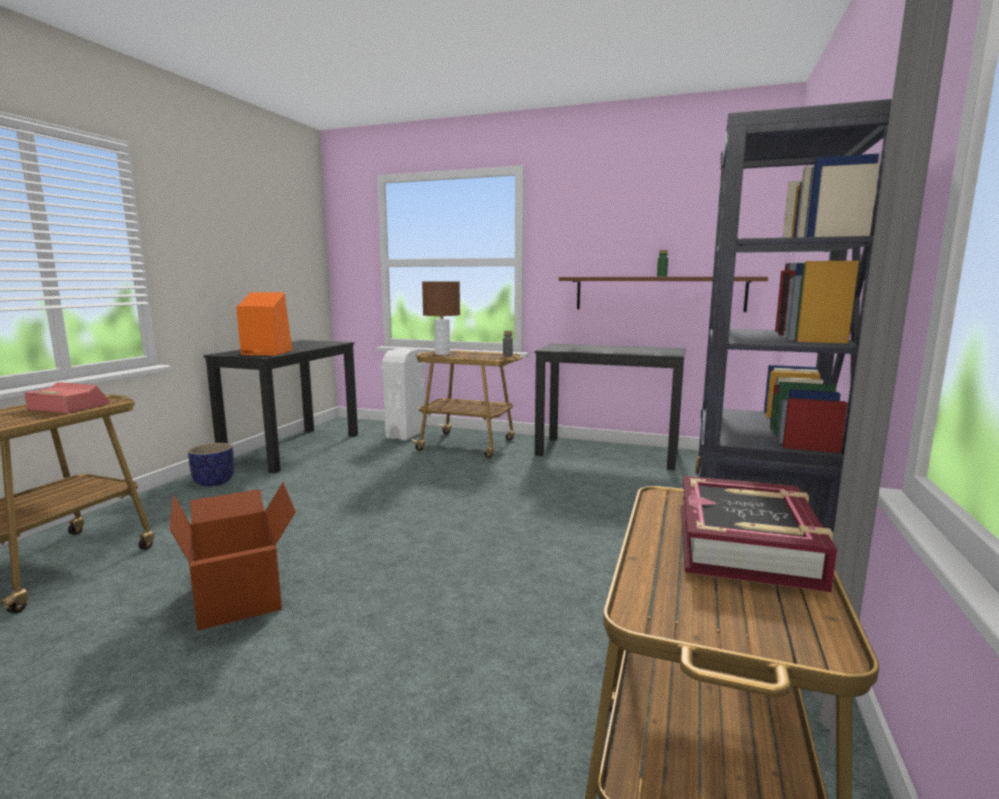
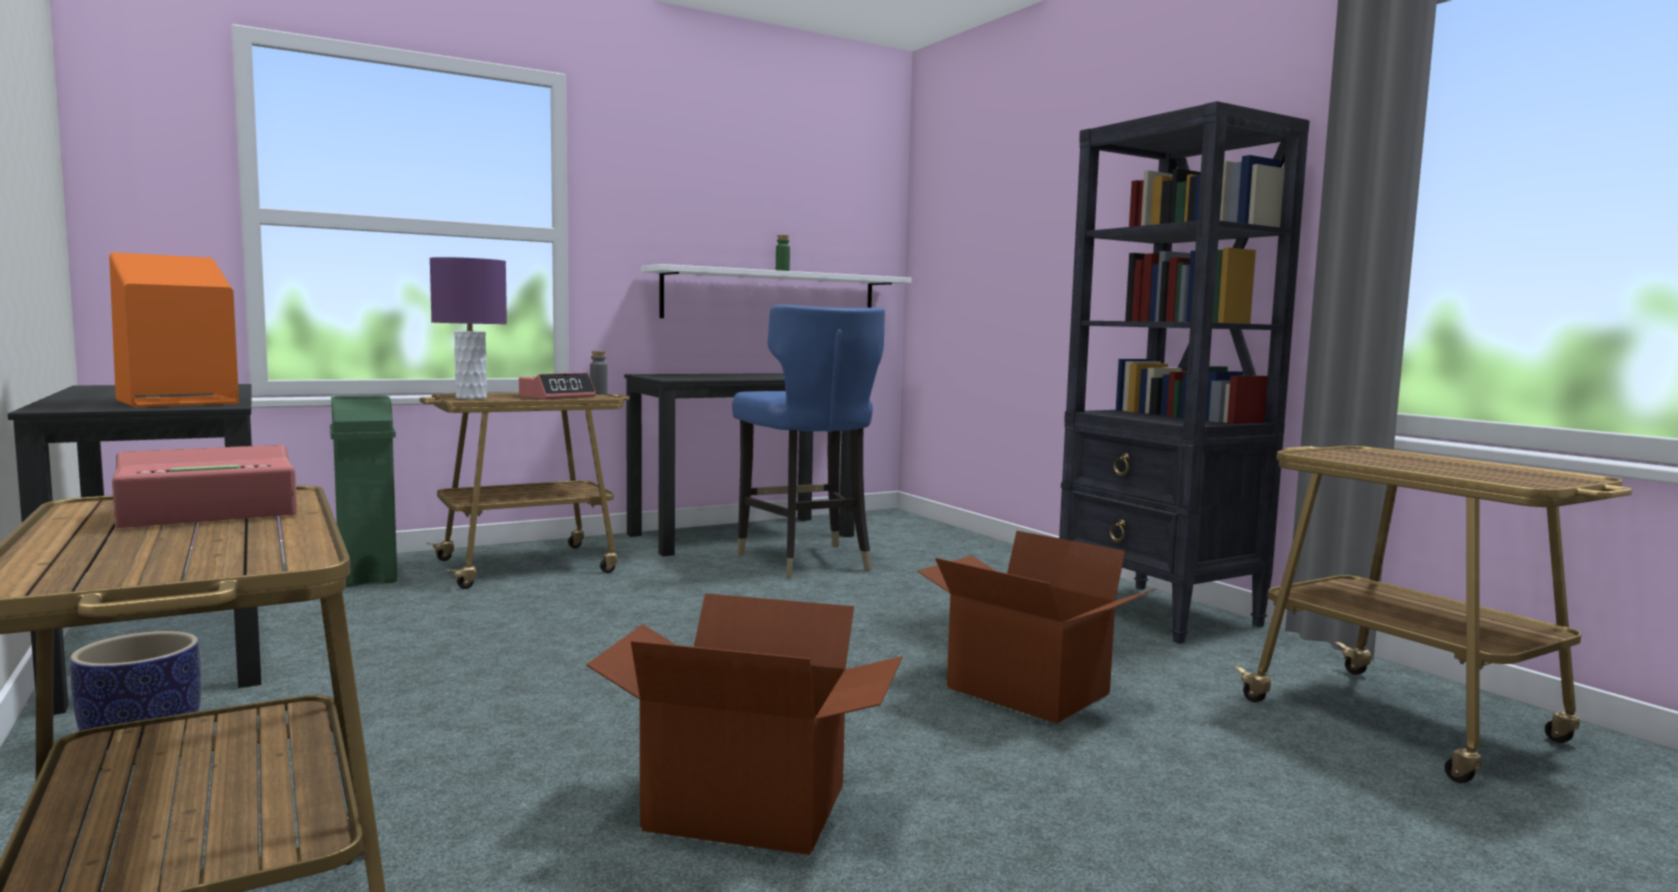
camera: 50 degrees left, 5 degrees down
(406, 434) = (367, 575): white trash can -> green trash can
(442, 353) = (472, 397): brown table lamp -> purple table lamp
(481, 356) = (557, 397): none -> alarm clock
(487, 611) = (1025, 691): none -> cardboard box
(599, 479) = (805, 561): none -> blue chair
(658, 293) = (771, 297): brown shelf -> white shelf
(746, 545) = (1430, 460): book -> none

